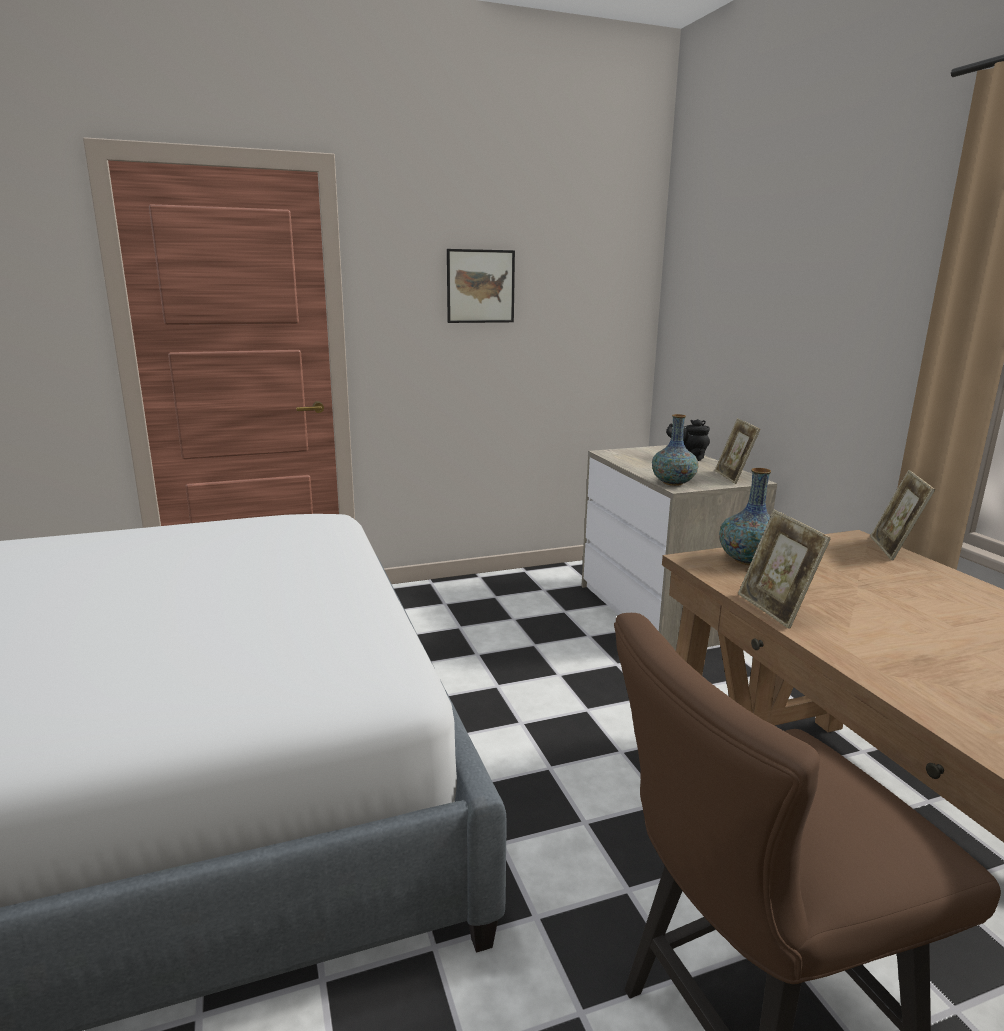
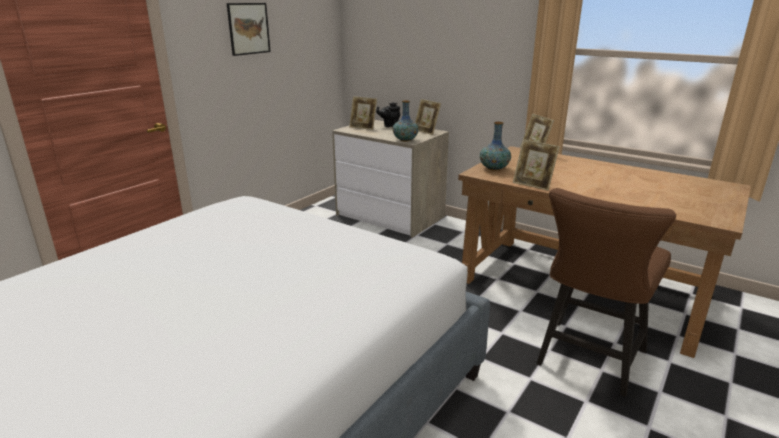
camera: 35 degrees left, 5 degrees up
(640, 454) = (363, 127): none -> picture frame

